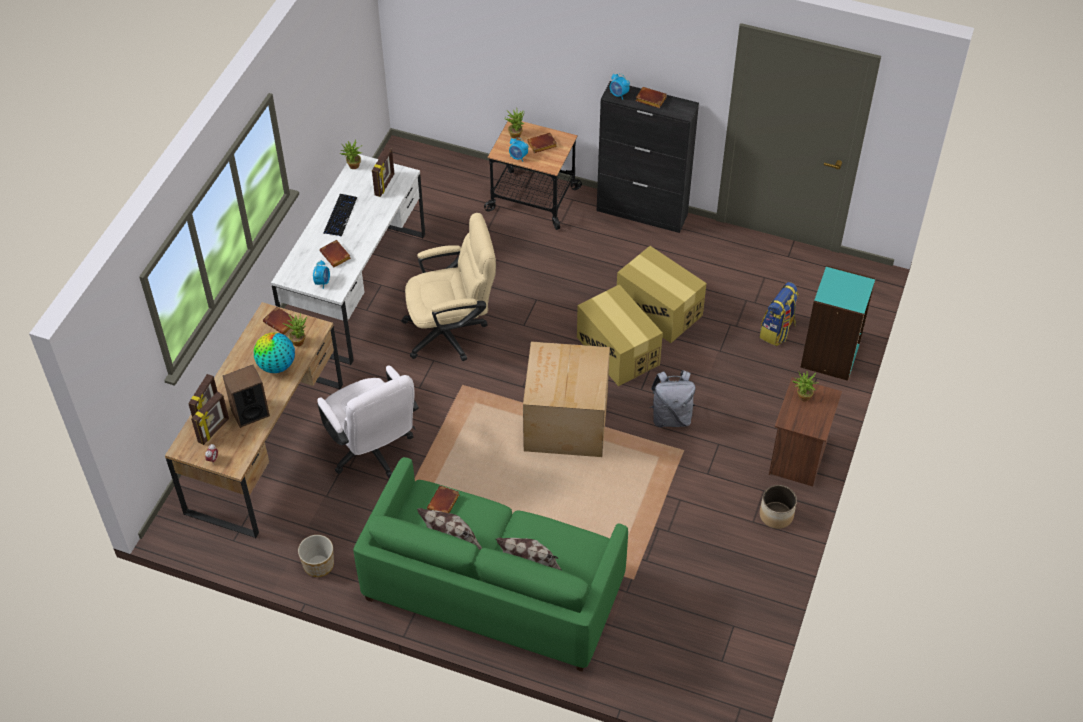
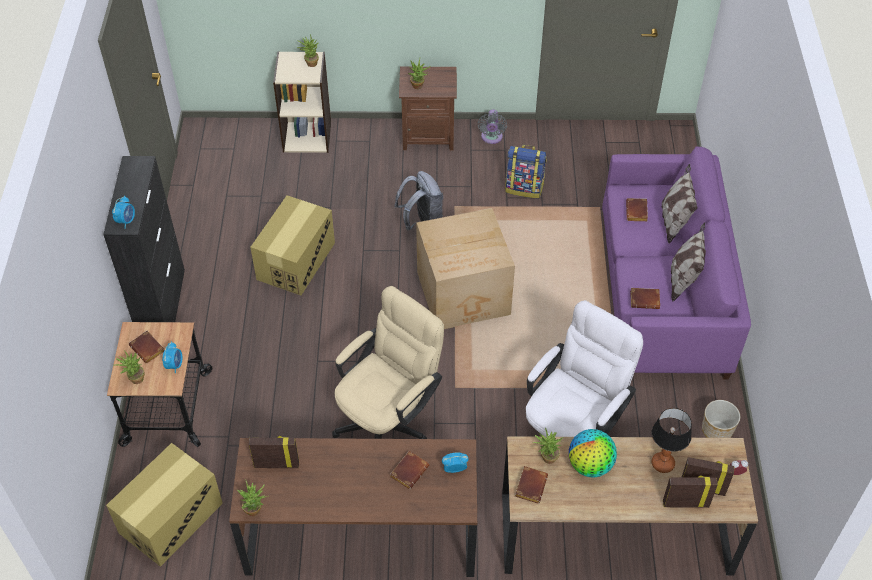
camera: 110 degrees left, 0 degrees up
(250, 413) = (662, 464): speaker -> table lamp
(340, 215) = (344, 492): keyboard -> none
(356, 288) = (361, 535): white desk -> brown desk
(452, 331) = (389, 419): beige office chair -> beige office chair turned 75 degrees clockwise
(493, 589) = (663, 293): green sofa -> purple sofa
(617, 350) = (359, 278): cardboard box -> cardboard box (171, 518)
(650, 100) = (128, 194): brown book -> brown book (637, 212)
(776, 515) = (491, 138): planter -> grey fan
(777, 331) = (291, 174): backpack -> backpack (524, 188)
(831, 356) = (307, 136): turquoise bookcase -> beige bookcase
(848, 299) = (310, 63): none -> potted plant

